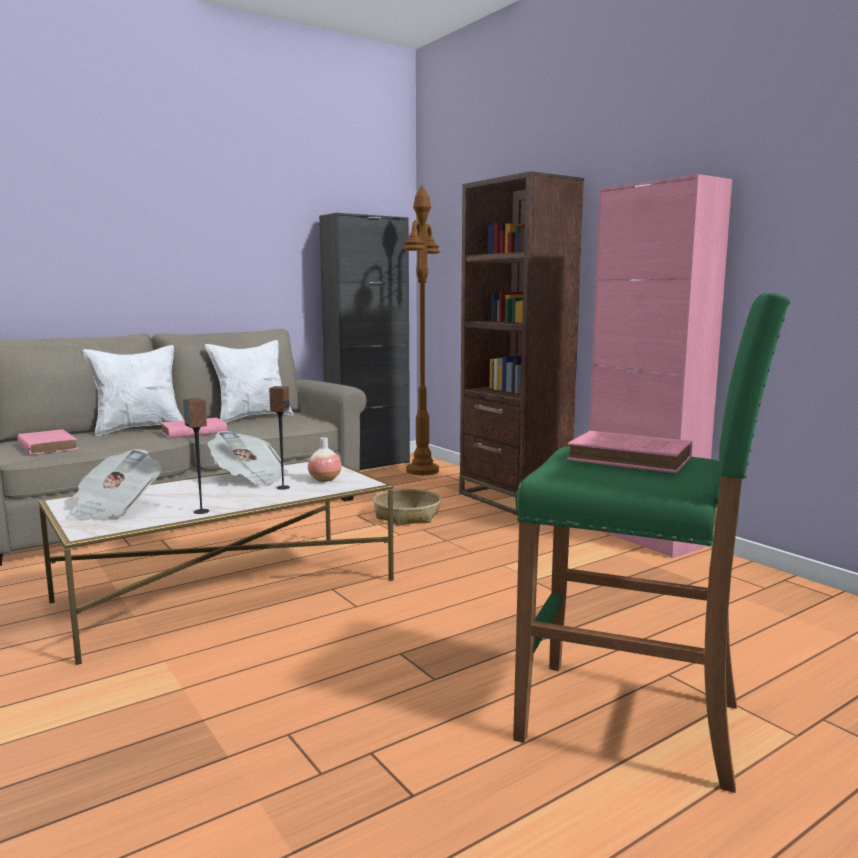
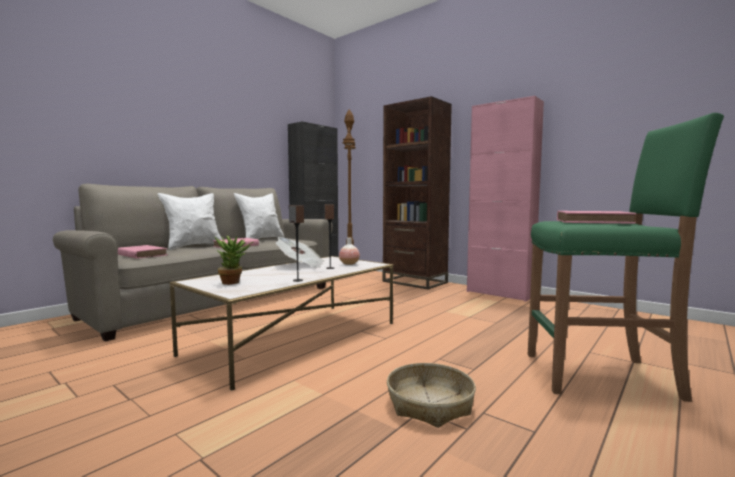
camera: 15 degrees left, 5 degrees down
(114, 508) = (234, 282): newspaper -> potted plant
(407, 516) = (365, 293): basket -> basket (430, 404)

